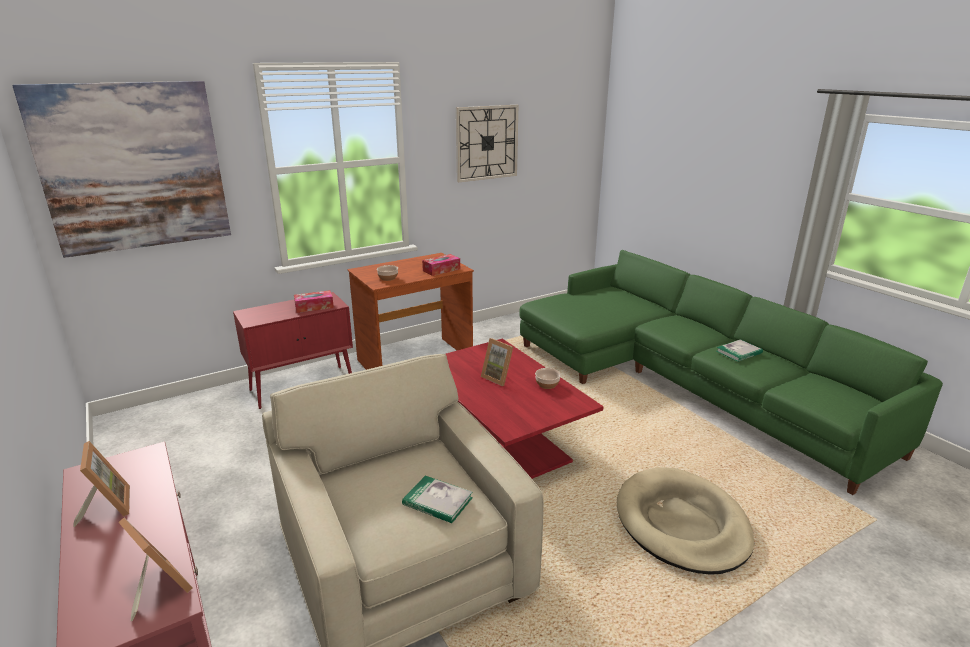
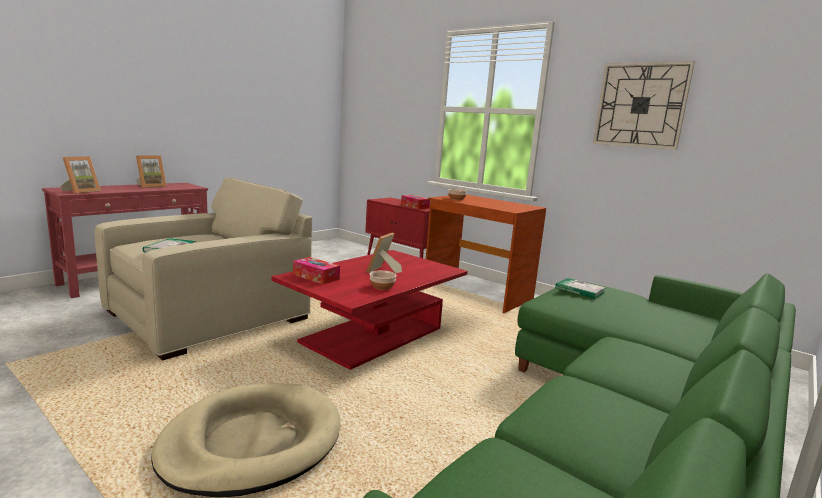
camera: 70 degrees right, 10 degrees down
(134, 167) = (379, 97): picture -> none
(441, 270) = (498, 207): tissue box -> tissue box (316, 277)
(739, 352) = (601, 403): book -> book (580, 290)

